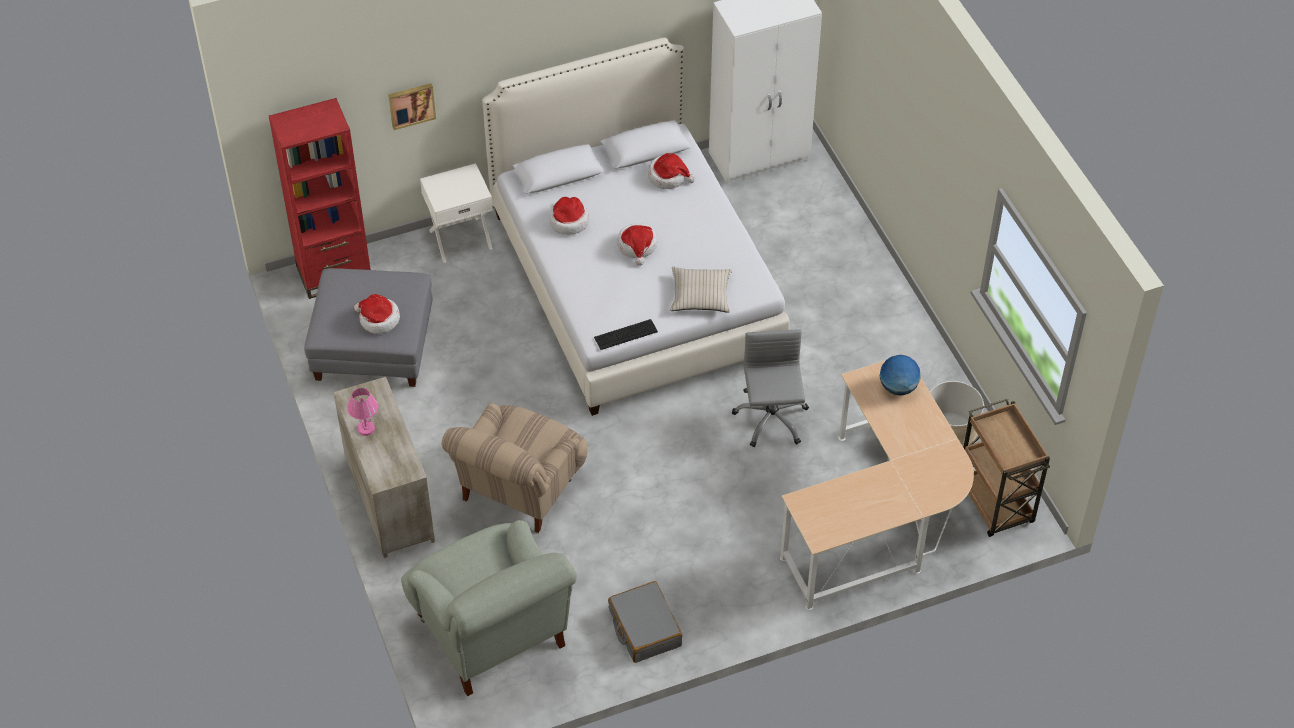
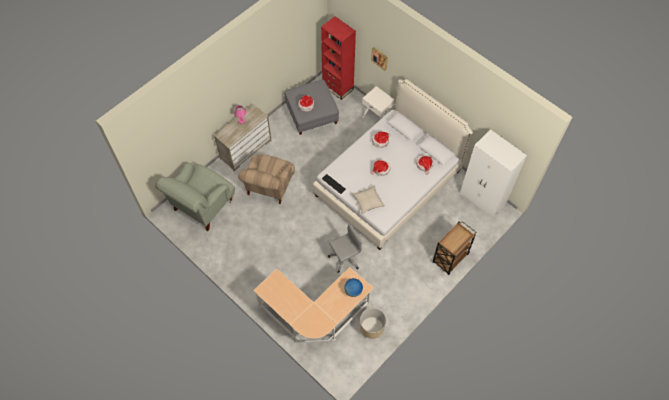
camera: 65 degrees right, 10 degrees up
(519, 490) = (269, 187): beige armchair -> beige armchair turned 75 degrees counterclockwise
(644, 628) = (226, 253): grey suitcase -> none
(995, 503) = (344, 359): brown cart -> brown cart (450, 259)

